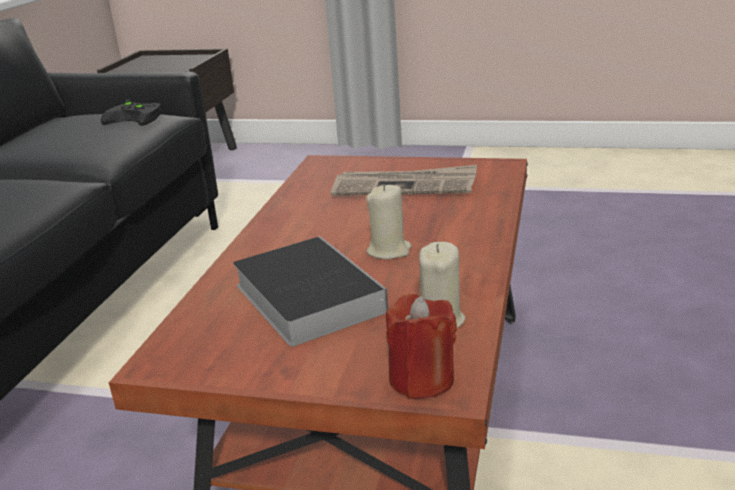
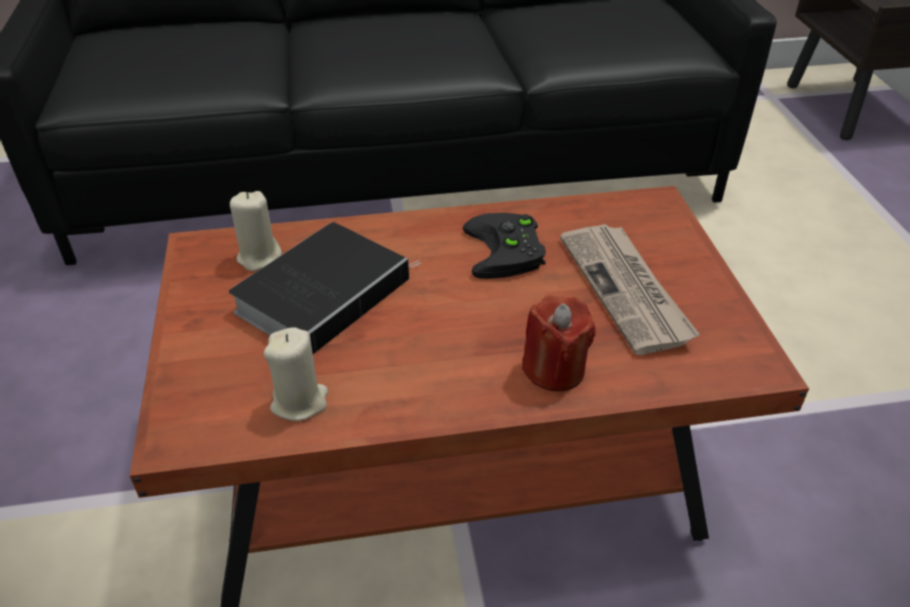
camera: 65 degrees right, 15 degrees up
(137, 118) = (665, 39): black game controller -> black game controller (508, 252)
(389, 251) = (442, 323): beige candle -> beige candle (260, 257)
(421, 379) = (189, 414): red candle -> red candle (554, 369)

